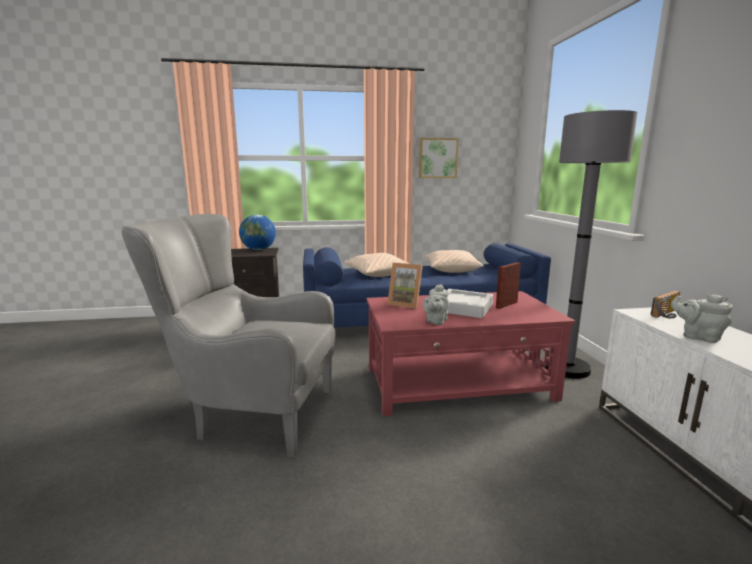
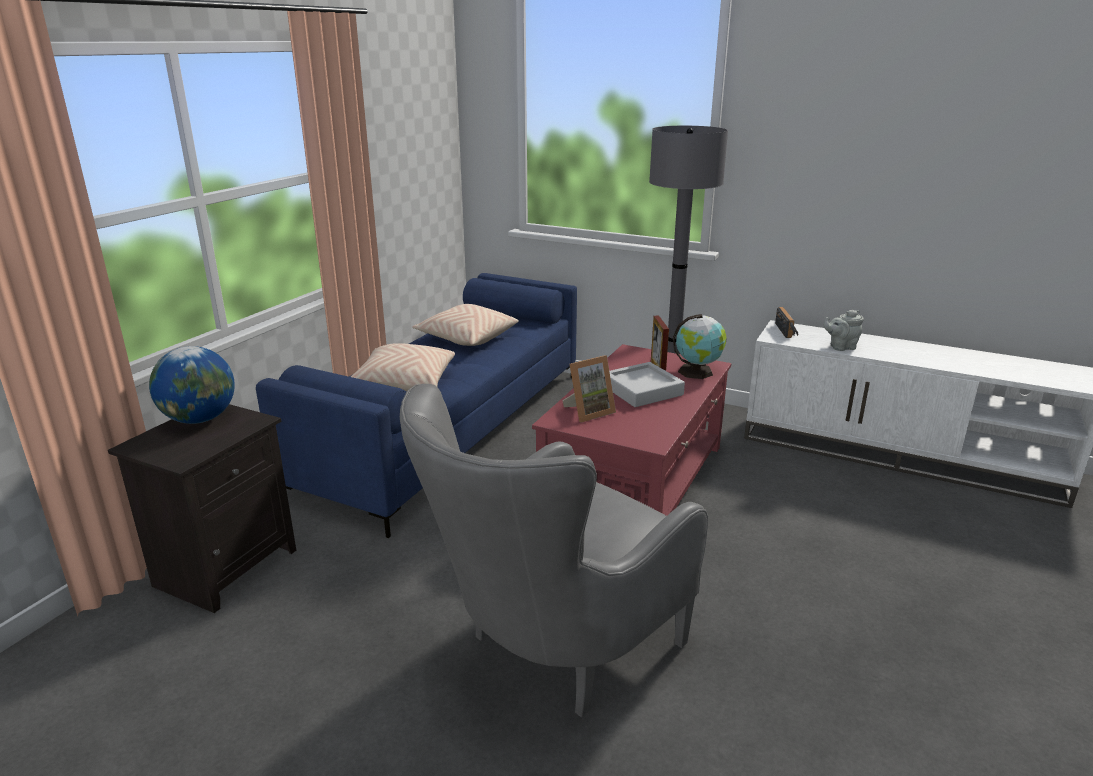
camera: 55 degrees left, 10 degrees up
(436, 321) = (666, 418): grey teapot -> none
(437, 158) = (384, 160): picture -> none
(531, 314) = (697, 371): none -> globe

